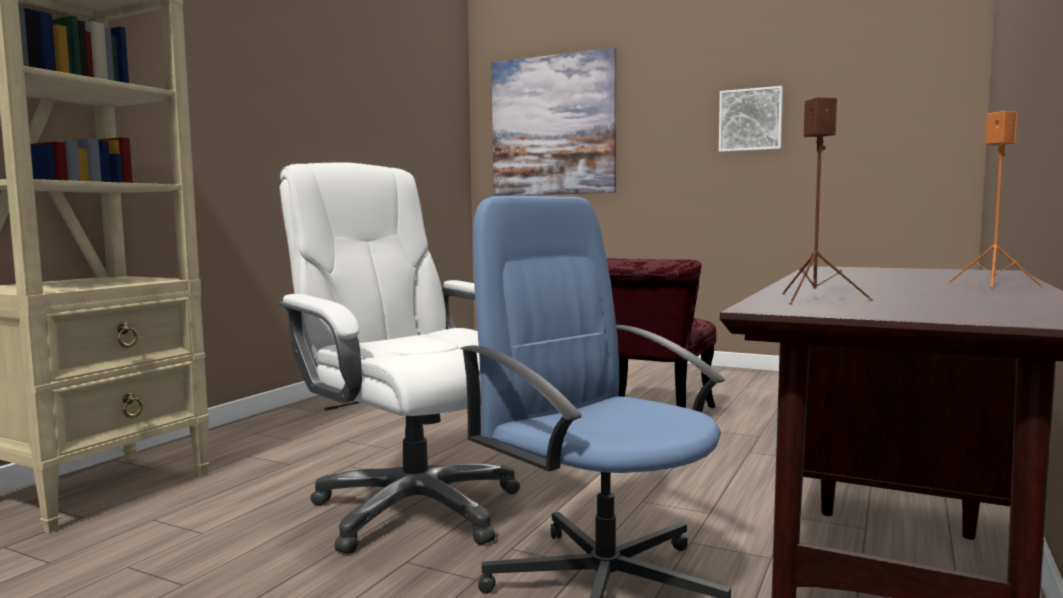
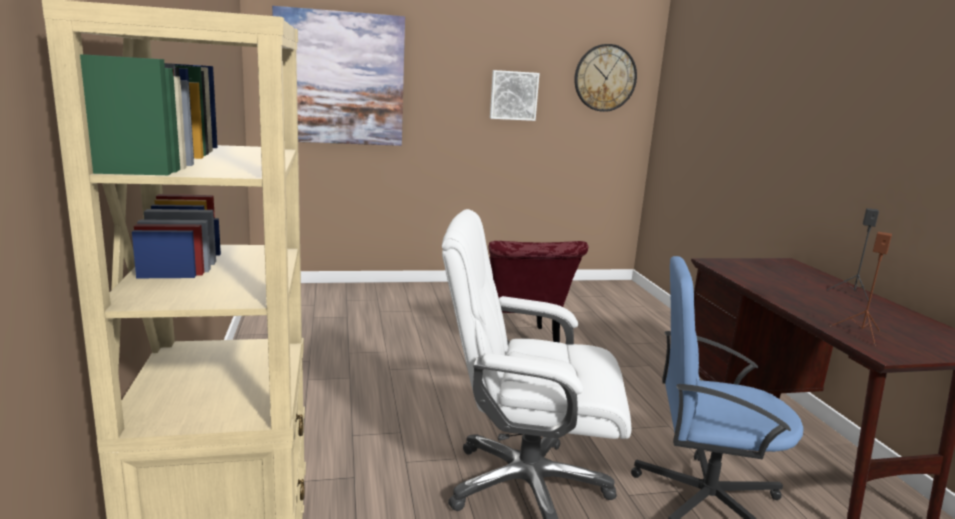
camera: 40 degrees left, 10 degrees up
(888, 79) = (605, 78): none -> wall clock
(993, 286) = (853, 294): orange speaker -> black speaker

